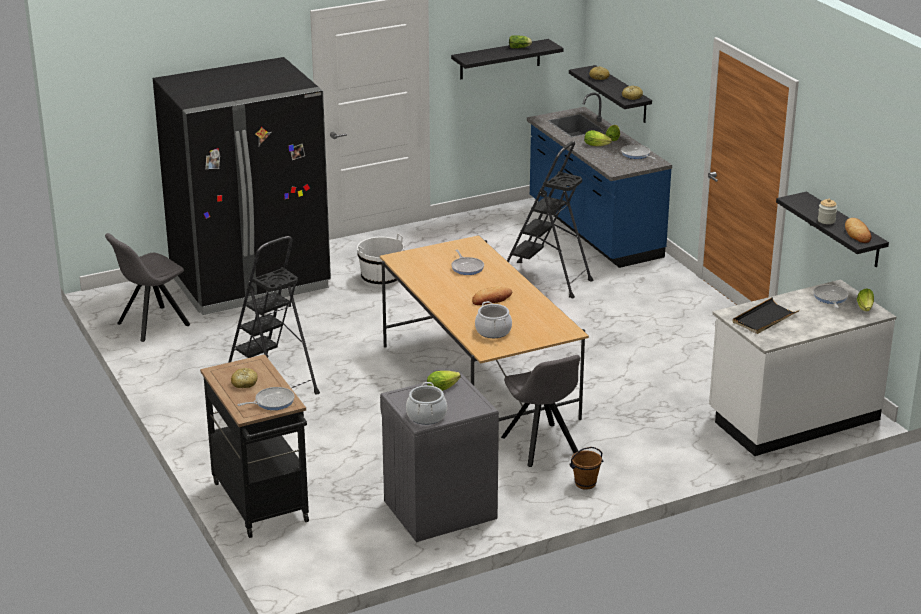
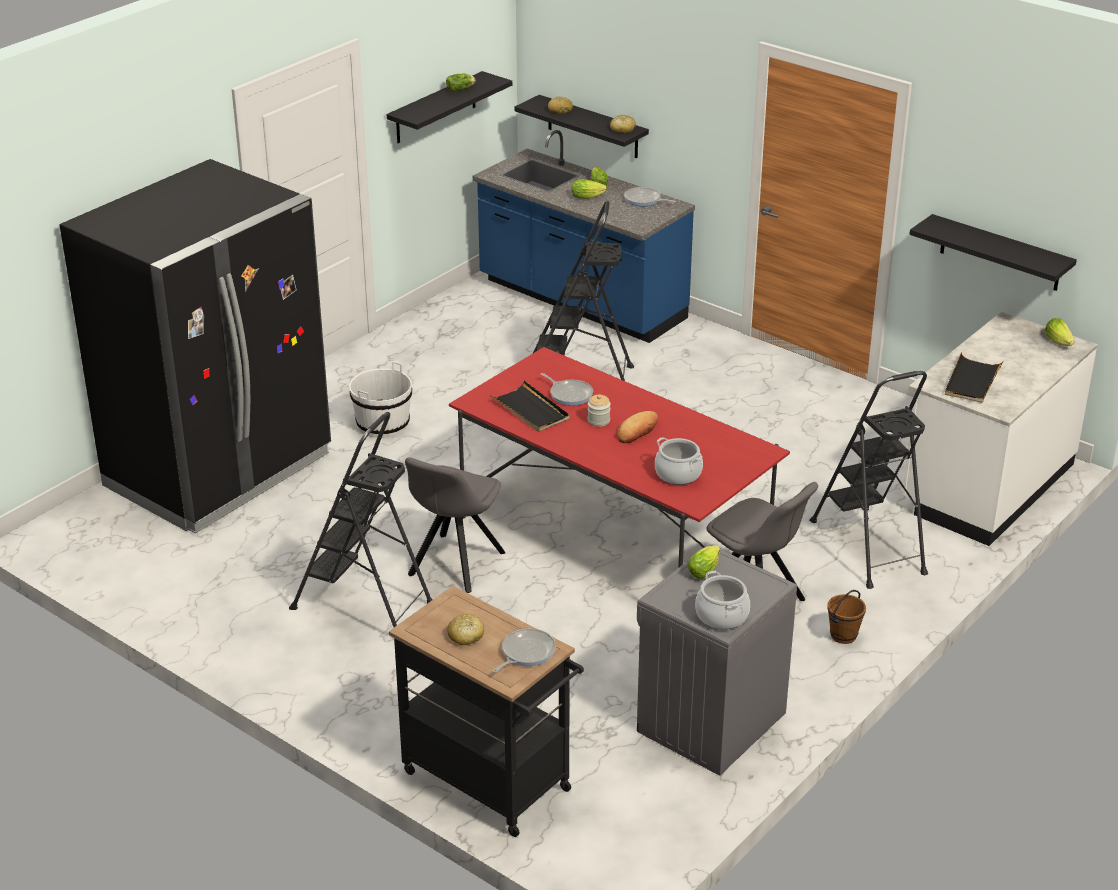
camera: 25 degrees left, 5 degrees up
(152, 324) = (136, 564): grey chair -> grey chair (455, 564)
(430, 271) = (530, 410): none -> black tray
(479, 381) = (613, 534): beige dining table -> red dining table
(658, 434) = (868, 547): none -> step ladder
(826, 220) = (989, 247): jar -> jar (598, 421)
(830, 298) = (1013, 337): frying pan -> none
(857, 233) = (1036, 256): bread -> none

